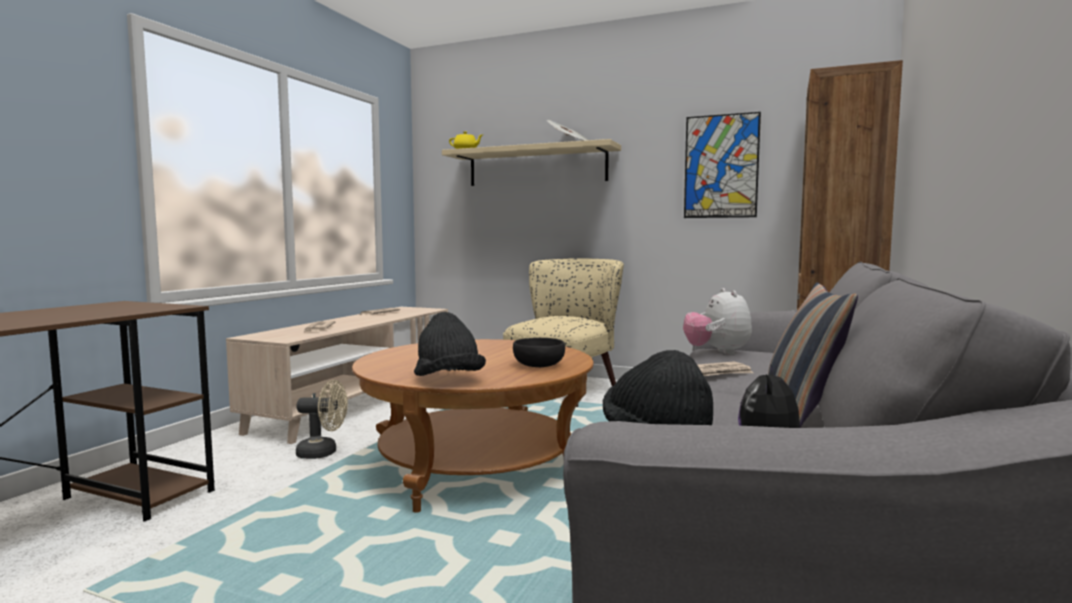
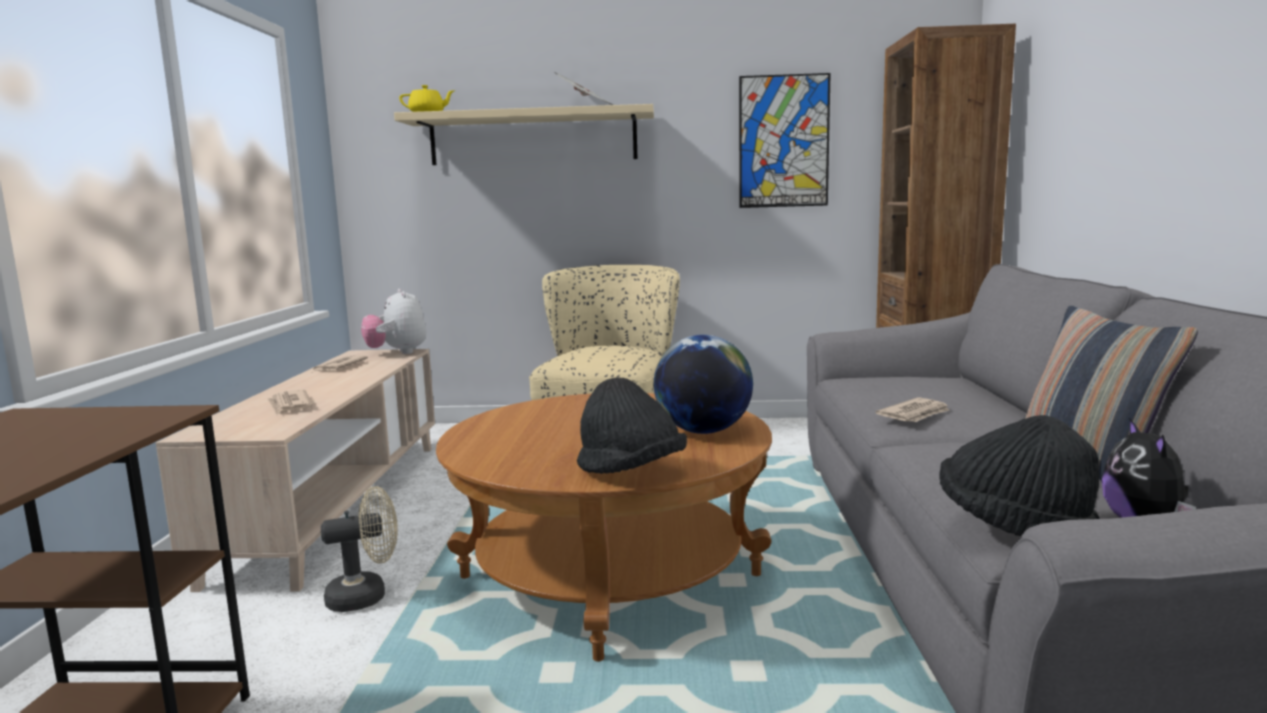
camera: 20 degrees left, 5 degrees up
(538, 365) = (703, 431): black bowl -> globe
(717, 352) = (863, 384): plush toy -> plush toy (397, 353)

